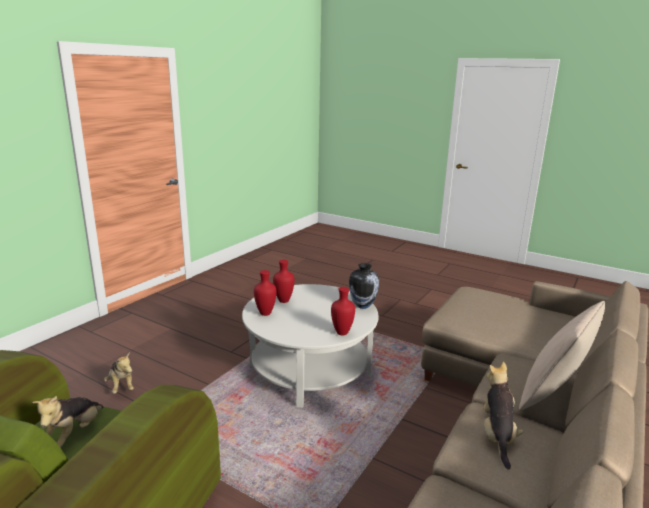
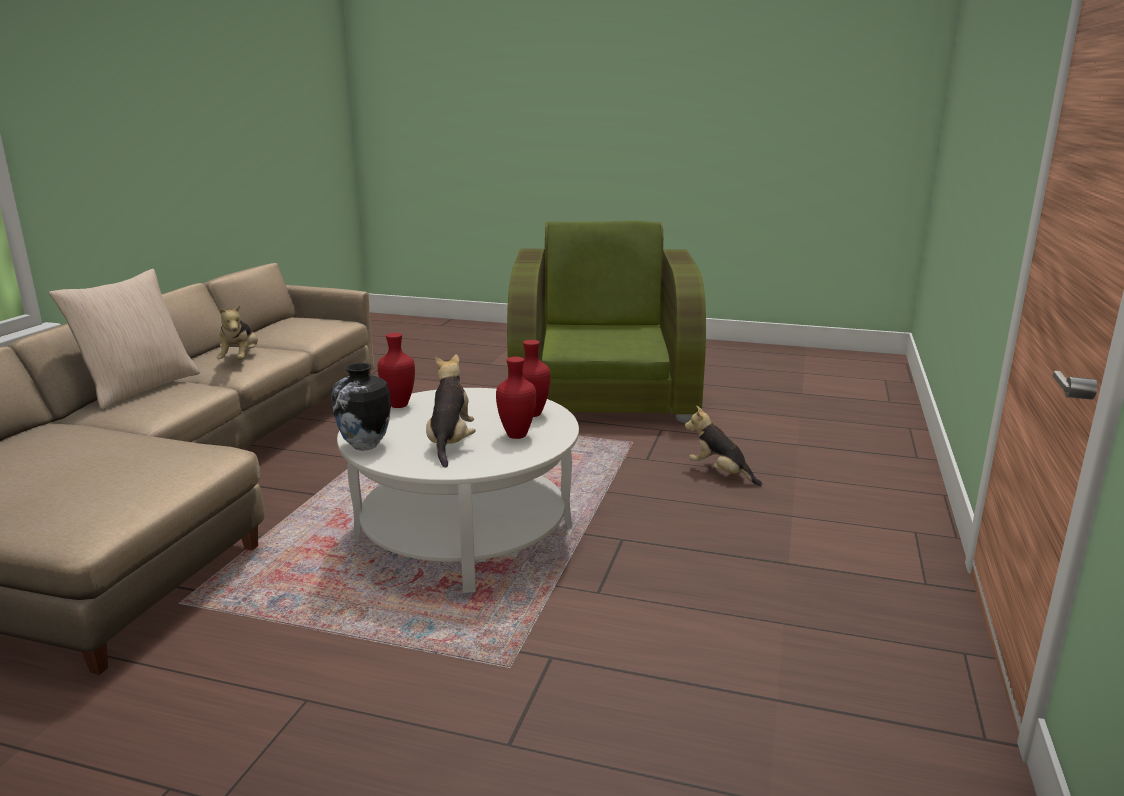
camera: 165 degrees right, 0 degrees up
(73, 434) = (623, 344): plush toy -> plush toy (450, 443)

